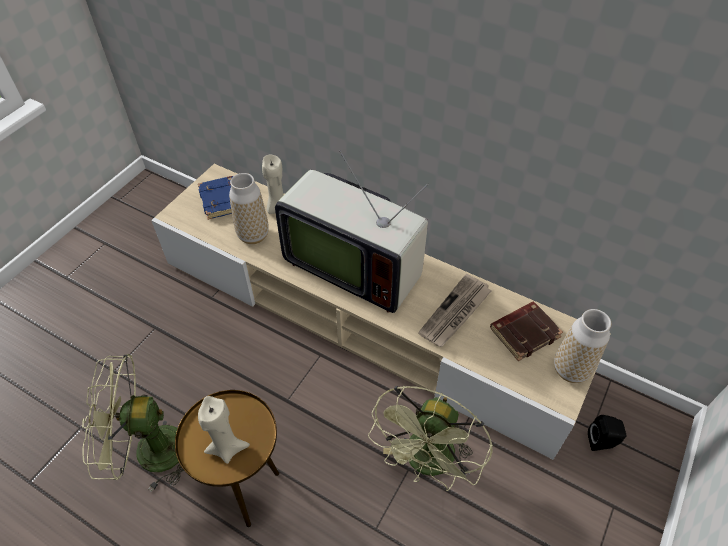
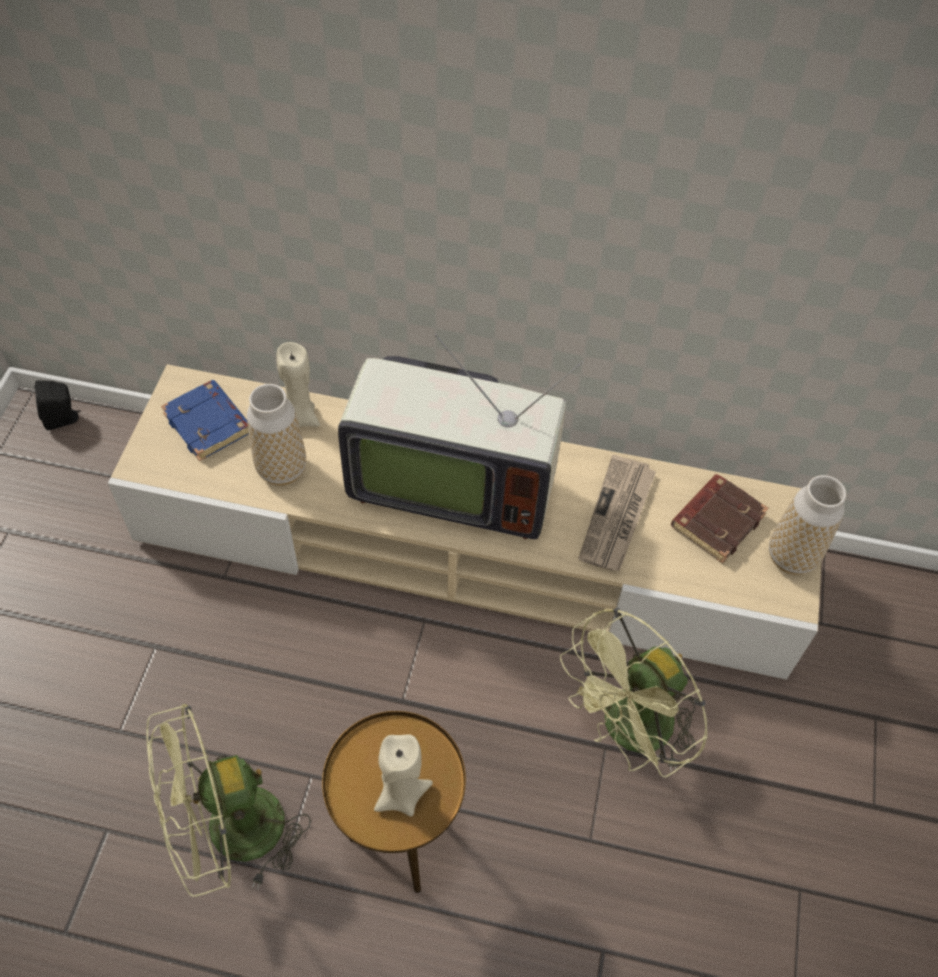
camera: 20 degrees left, 5 degrees up
(428, 464) = (628, 732): green fan -> green fan turned 45 degrees clockwise
(602, 442) = (838, 638): black speaker -> black speaker (63, 419)

